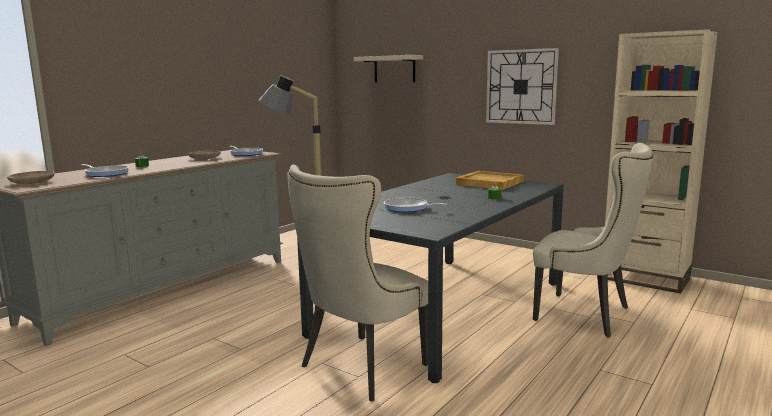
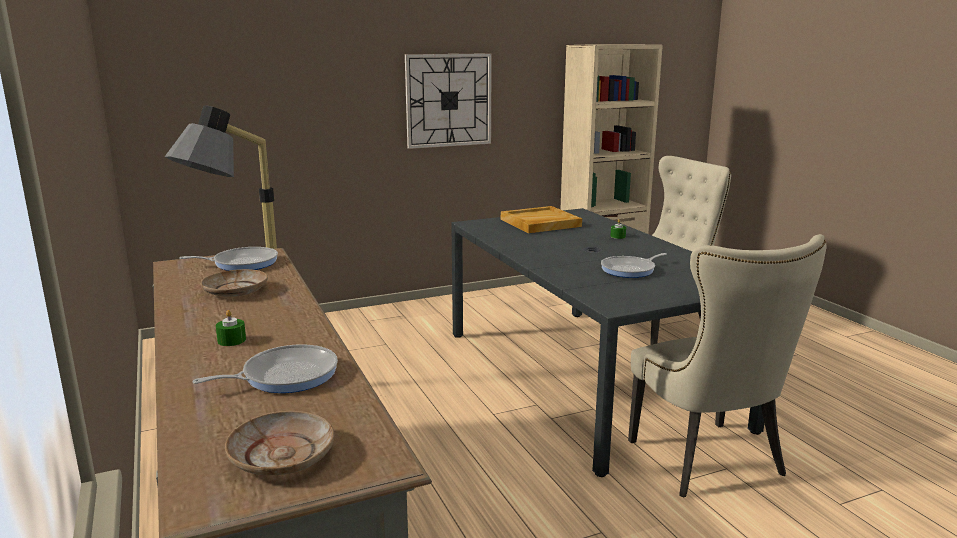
camera: 60 degrees left, 5 degrees up
(394, 69) = (246, 79): beige shelf -> none

